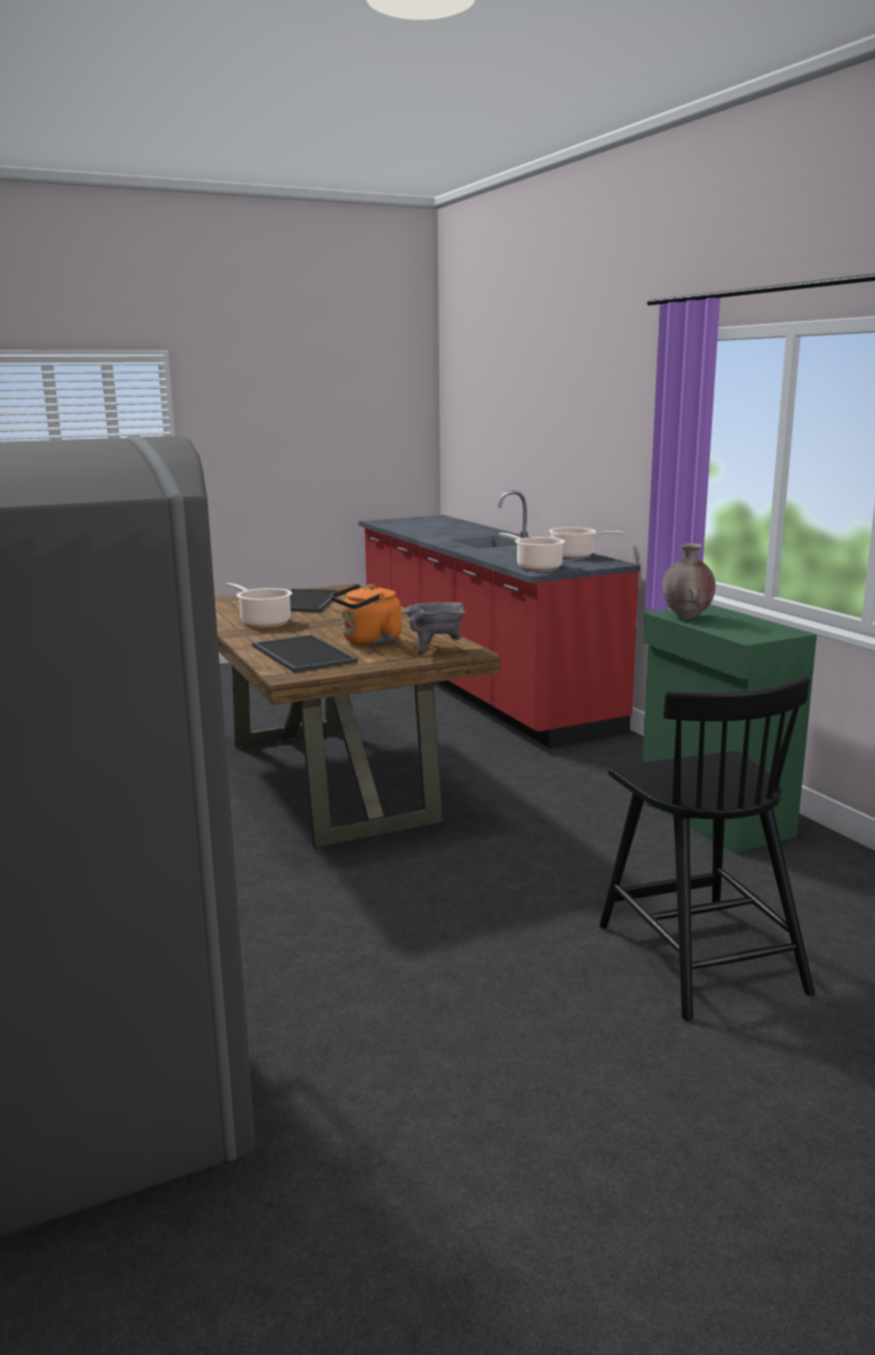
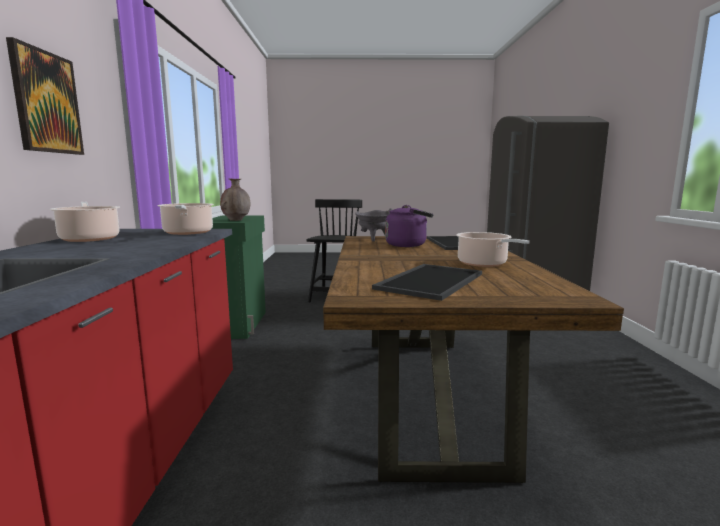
camera: 155 degrees left, 5 degrees down
(368, 642) = (408, 245): orange kettle -> purple kettle
(614, 446) = (46, 102): none -> picture

